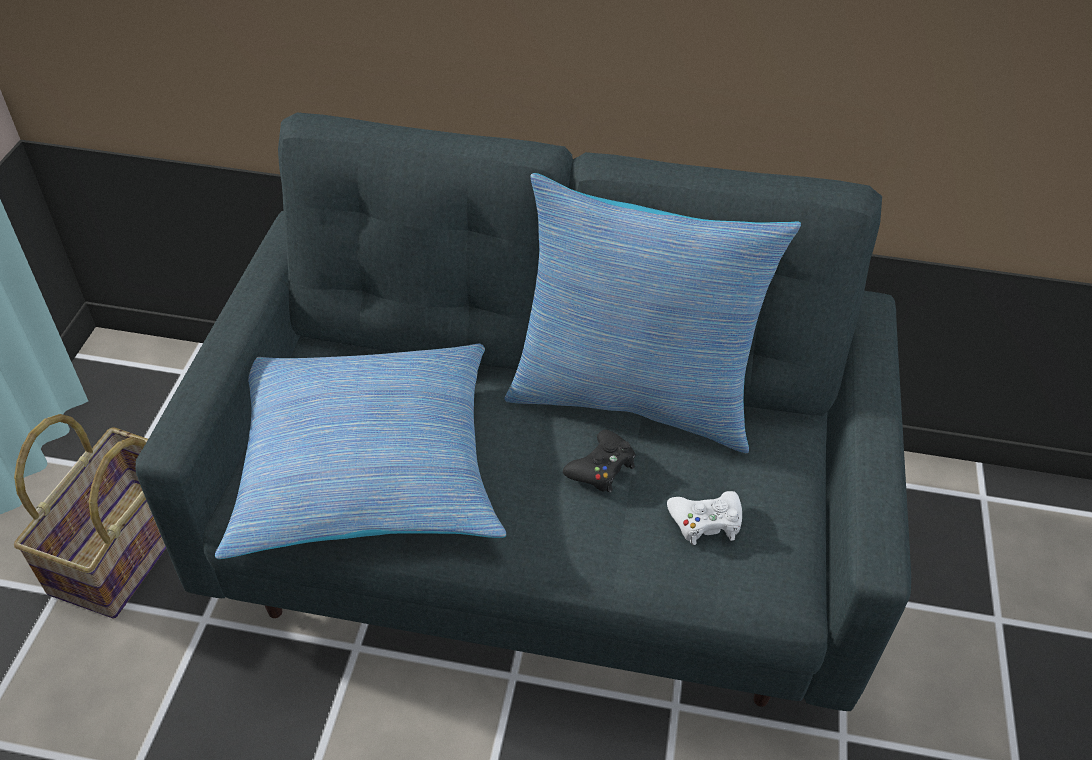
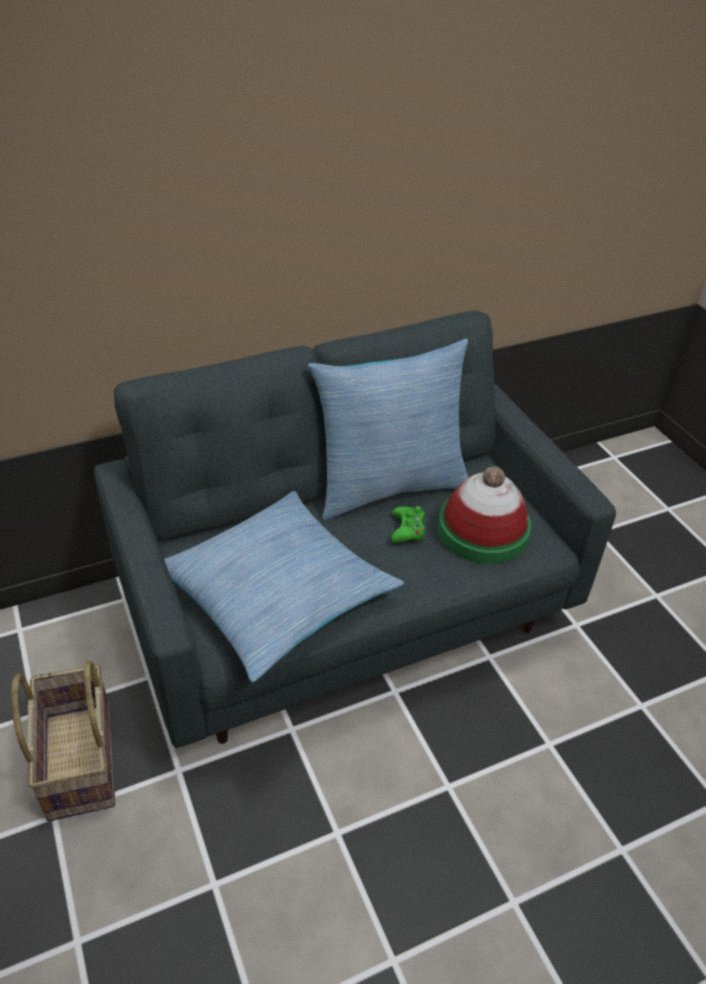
camera: 35 degrees left, 5 degrees down
(601, 468) = (408, 529): black game controller -> green game controller
(706, 522) = (483, 530): white game controller -> hat

